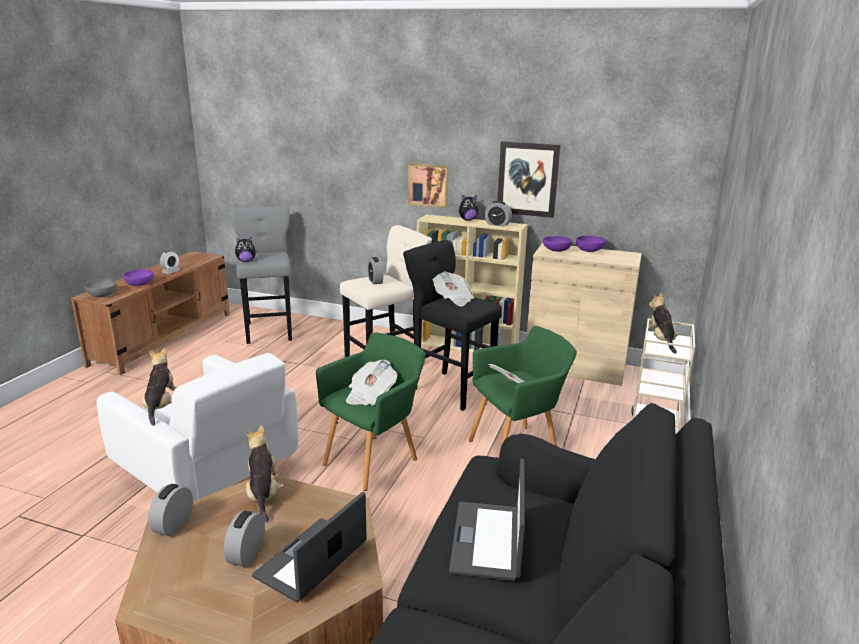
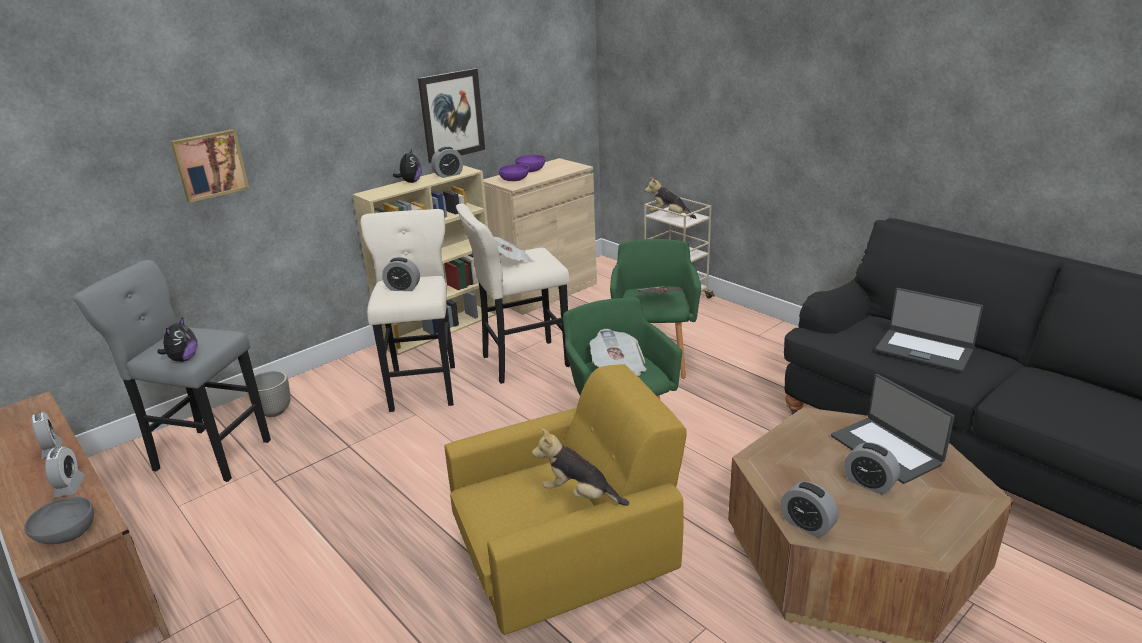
camera: 60 degrees left, 5 degrees up
(140, 284) = (70, 487): purple bowl -> alarm clock
(208, 476) = (567, 563): white armchair -> yellow armchair
(263, 495) = (774, 462): plush toy -> none
(321, 331) = (274, 411): none -> planter
(428, 185) = (344, 155): picture -> picture (210, 164)
(449, 389) = (521, 362): black stool -> beige stool

